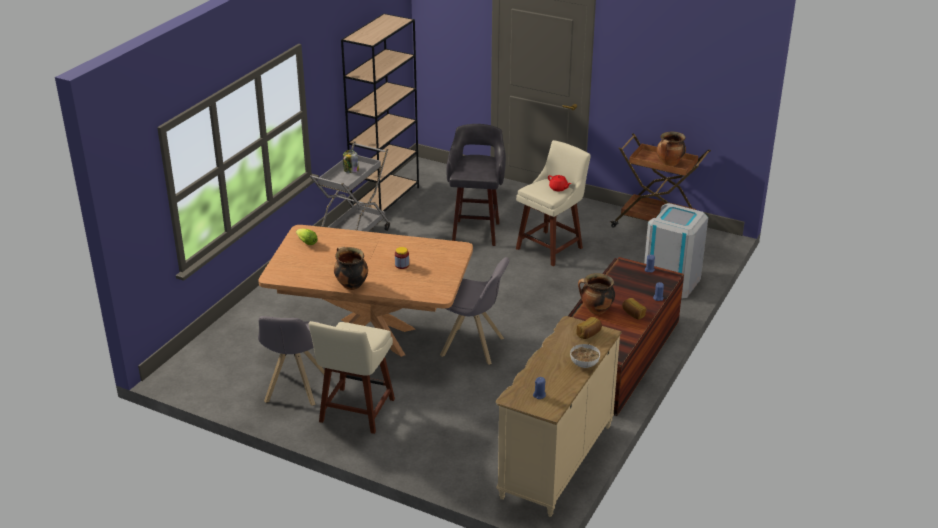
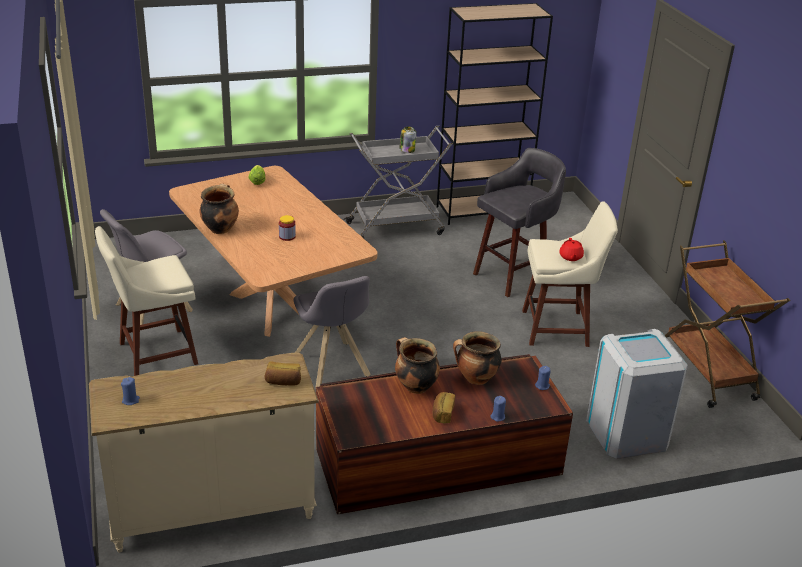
camera: 45 degrees right, 0 degrees up
(584, 364) = (222, 403): bowl -> none
(669, 164) = (731, 294): cooking pot -> cooking pot (475, 379)

